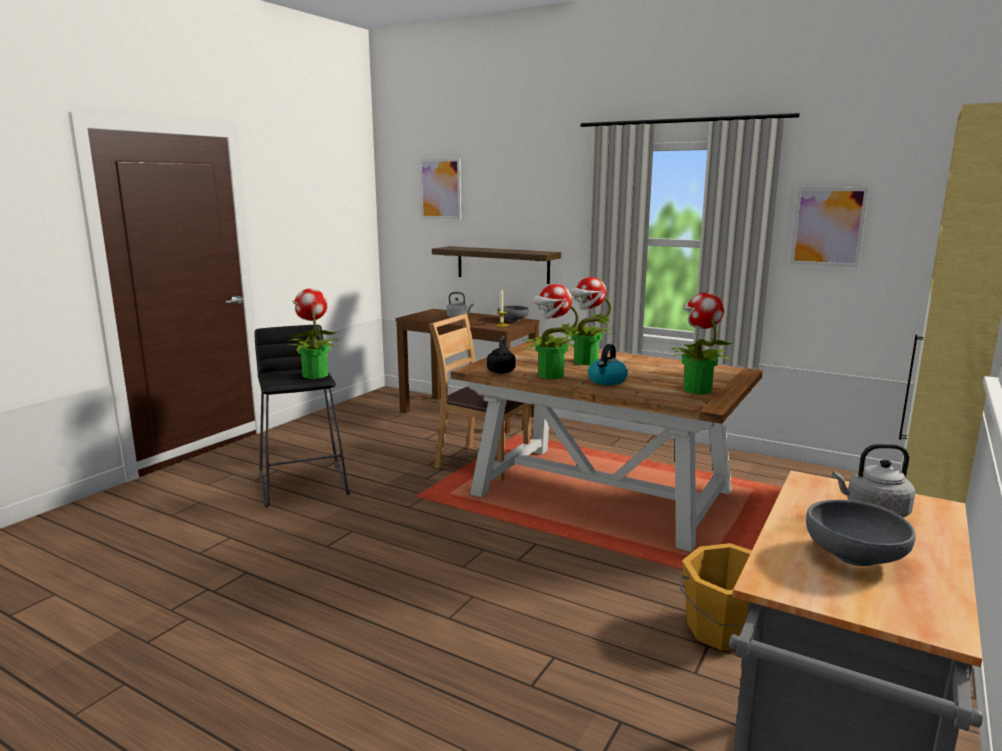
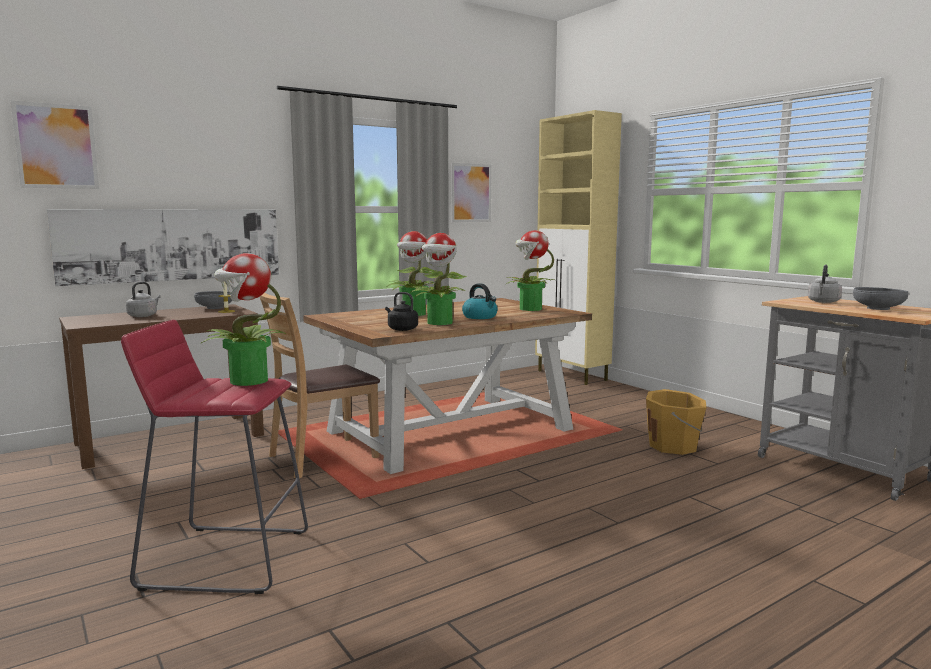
camera: 65 degrees left, 5 degrees down
(304, 484) = (225, 558): black stool -> red stool
(502, 264) = (173, 245): shelf -> picture

